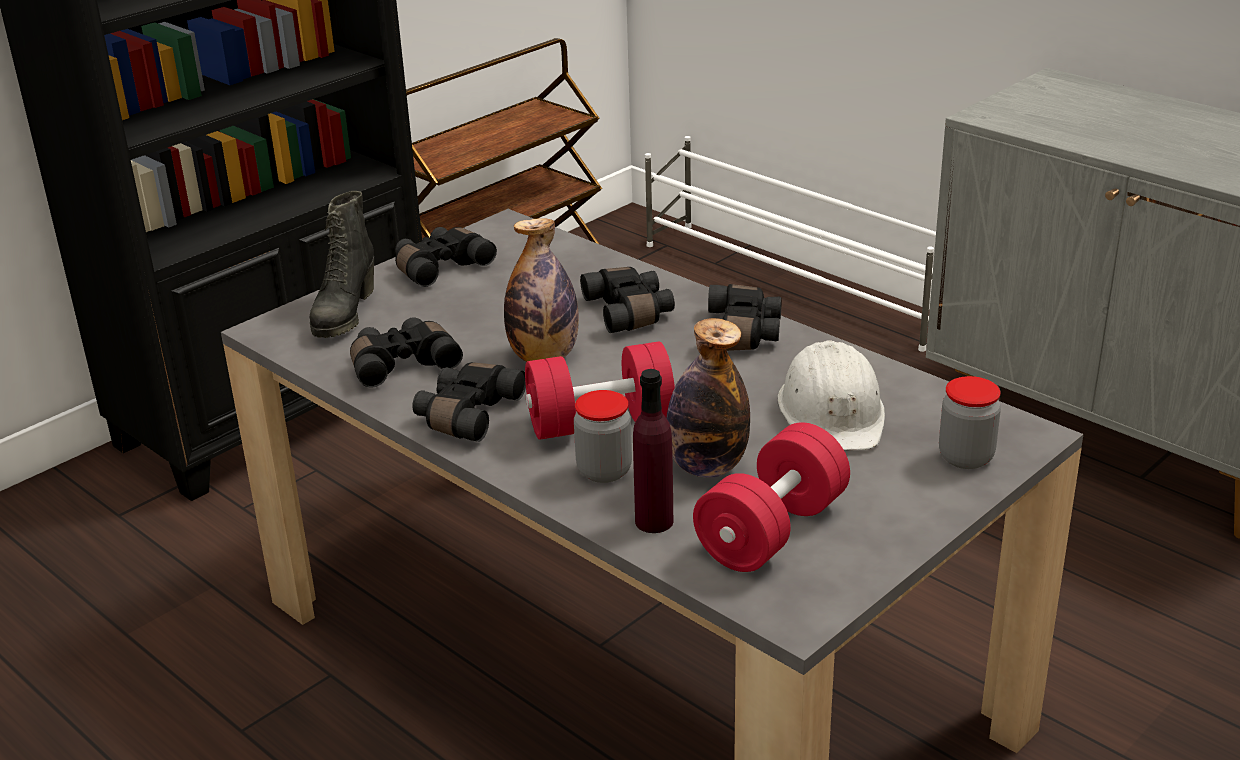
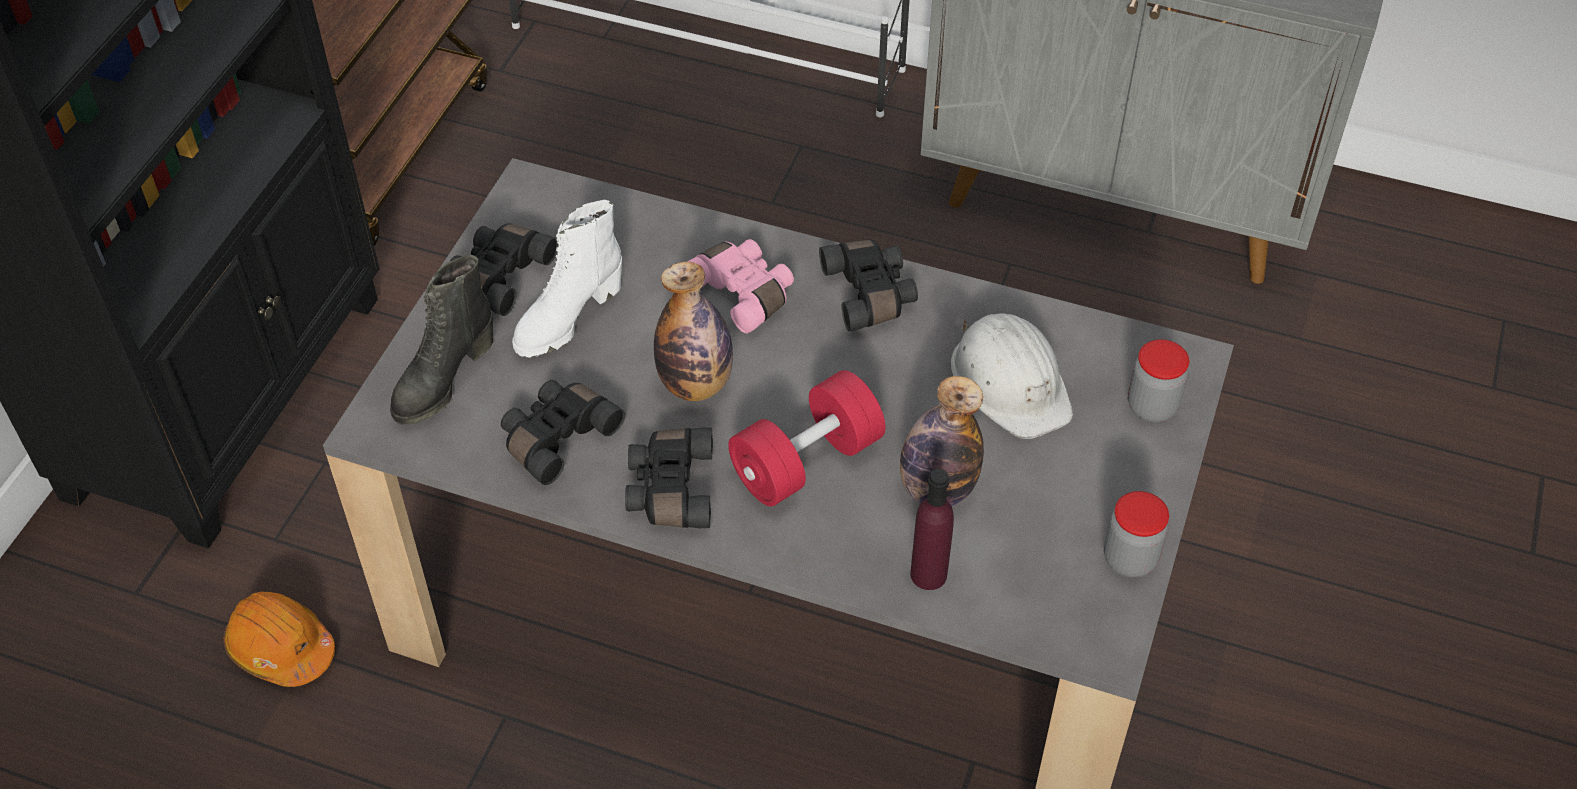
camera: 25 degrees left, 20 degrees up
(193, 578) = (281, 648): none -> orange hard hat
(344, 314) = (443, 379): black boot -> black boot turned 45 degrees clockwise
(472, 300) = (568, 318): none -> white boot
(604, 471) = (847, 524): jar -> jar (1130, 559)
(631, 312) = (743, 292): black binoculars -> pink binoculars
(772, 530) = (1035, 552): red dumbbell -> none

